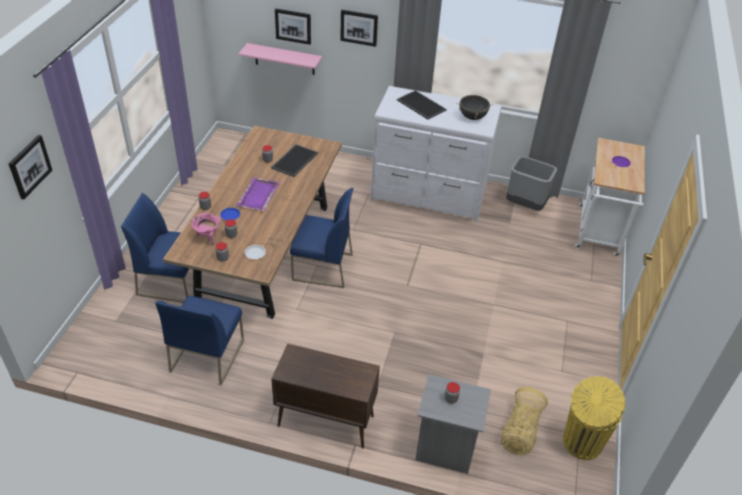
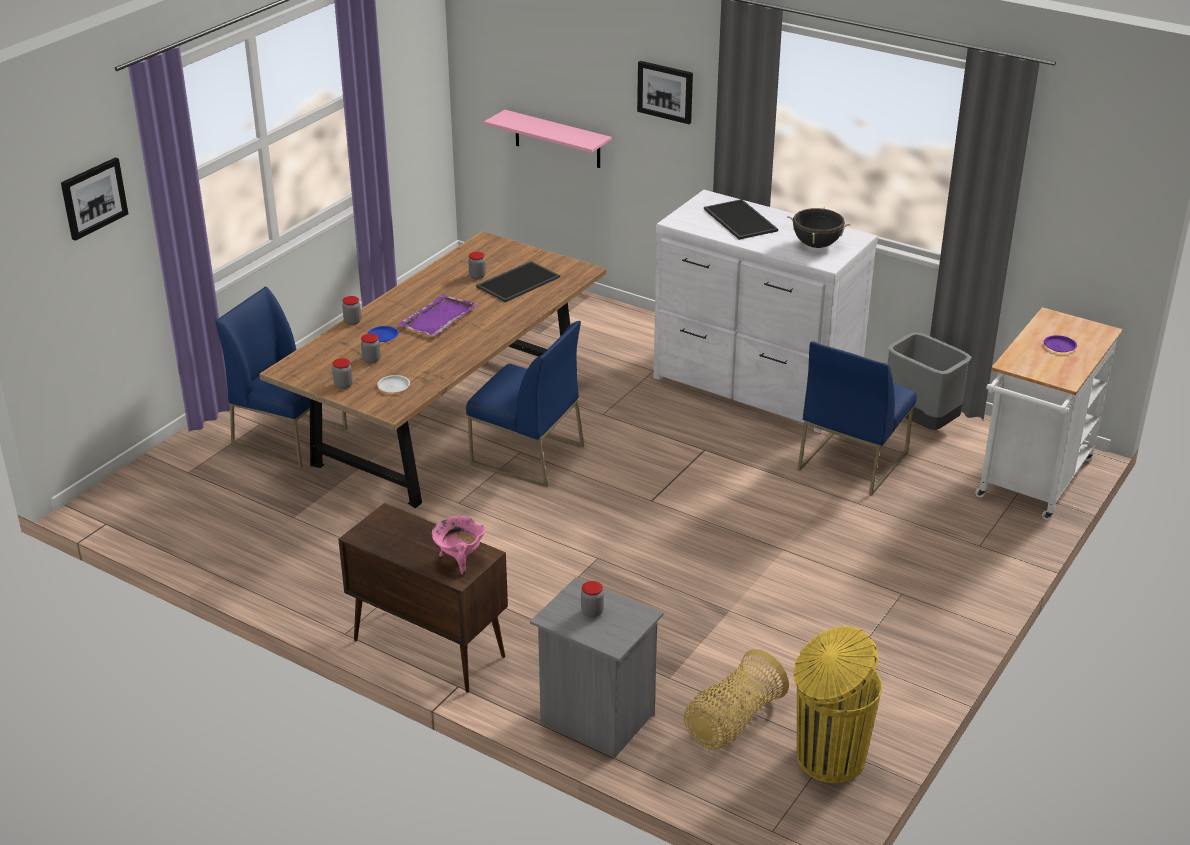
camera: 20 degrees right, 10 degrees down
(207, 237) = (336, 357): pink cooking pot -> pink cooking pot (459, 561)
(207, 355) = (295, 536): blue chair -> blue chair (852, 460)
(293, 26) = (571, 84): picture -> none

